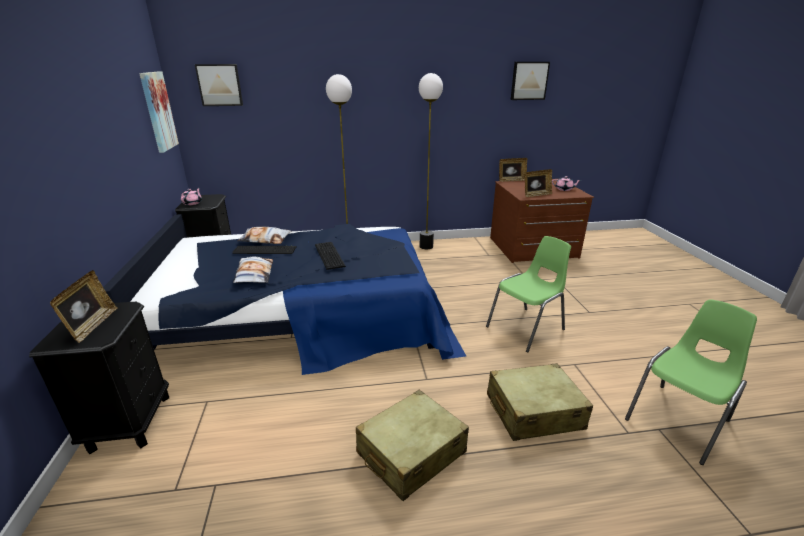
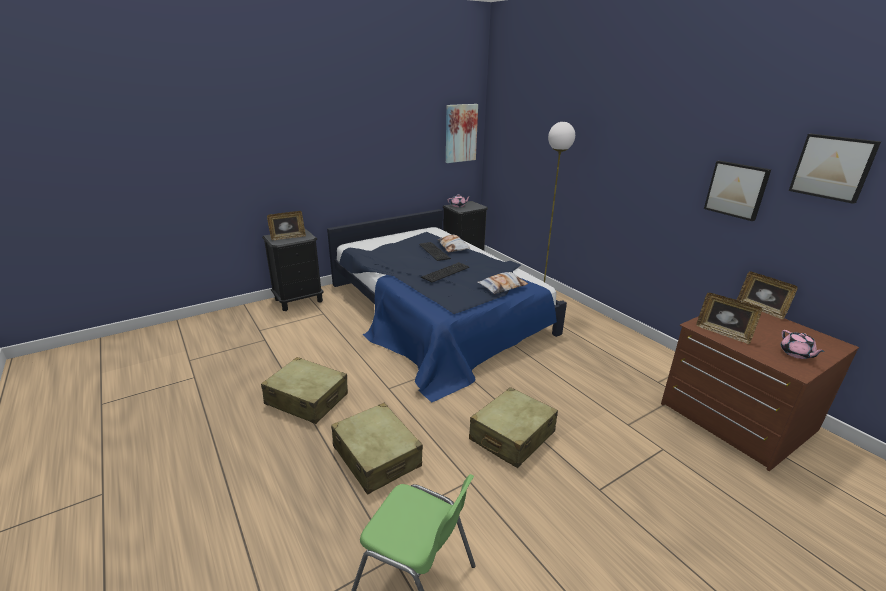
camera: 65 degrees right, 0 degrees up
(220, 85) = (511, 118): picture -> picture (737, 190)
(254, 274) = (396, 259): pillow -> pillow (502, 286)
(426, 246) = (620, 335): floor lamp -> none
(527, 328) = (512, 436): green chair -> beige suitcase

